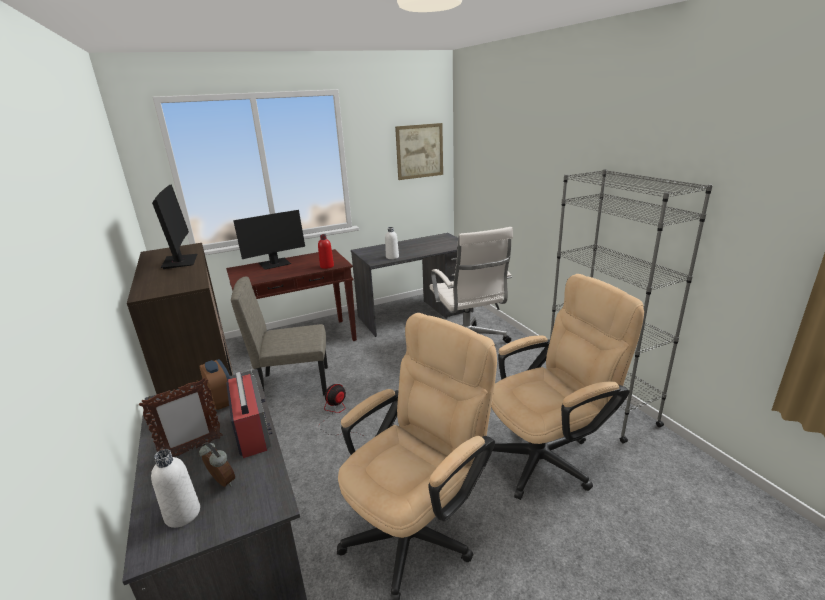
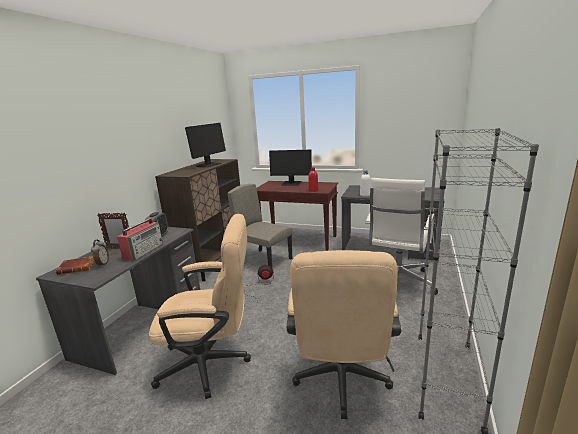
camera: 45 degrees right, 5 degrees down
(182, 514) = (78, 268): white bottle -> brown book
(419, 151) = (426, 114): picture -> none
(548, 455) = (341, 382): beige office chair -> beige office chair turned 75 degrees clockwise

